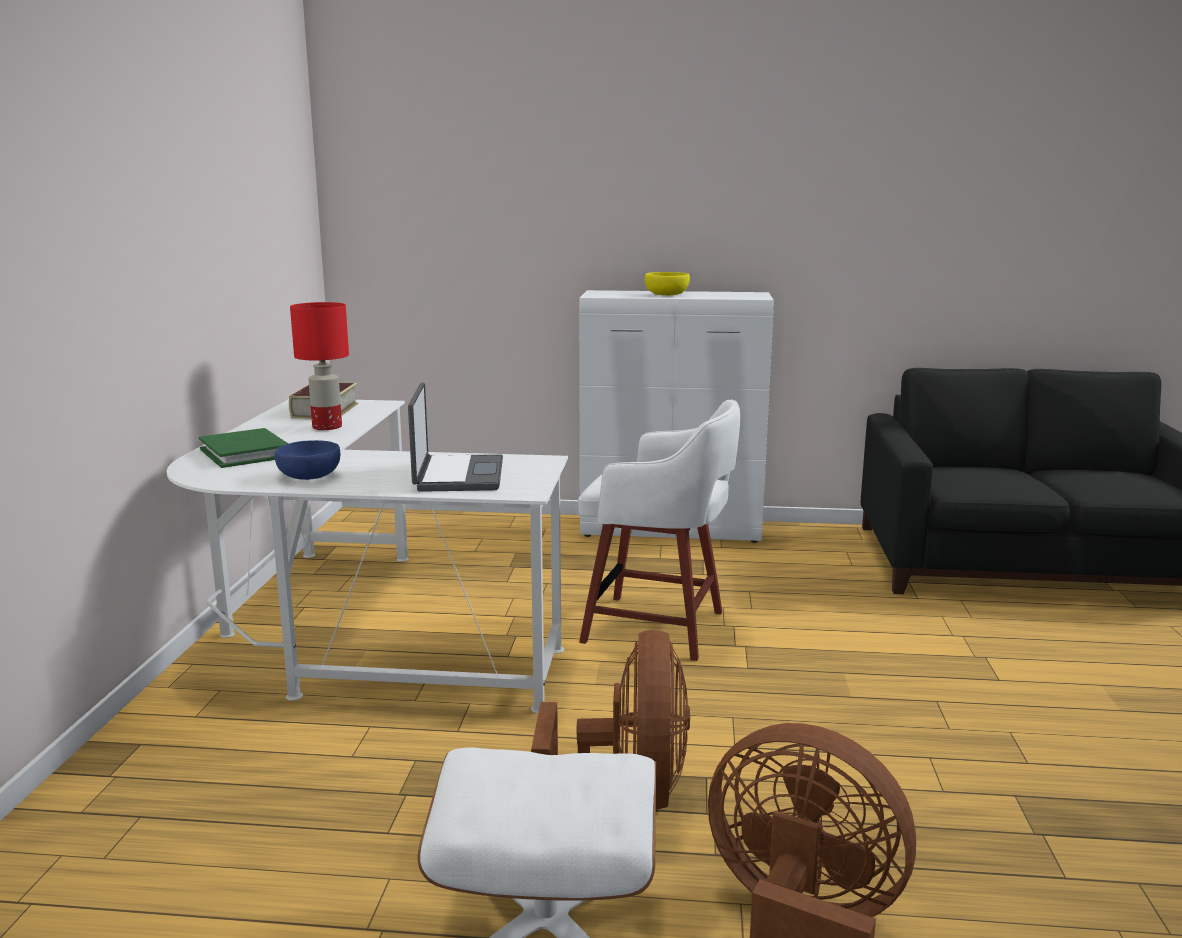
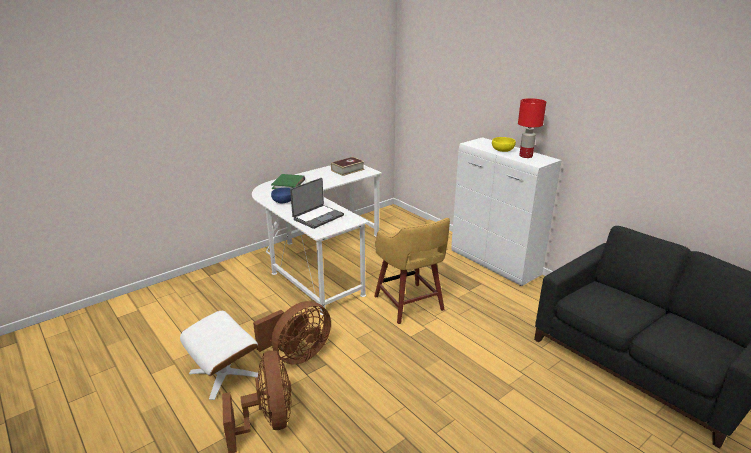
camera: 45 degrees right, 10 degrees up
(326, 427) = (331, 179): red table lamp -> red table lamp (525, 156)
(658, 628) = (409, 304): white stool -> yellow stool

